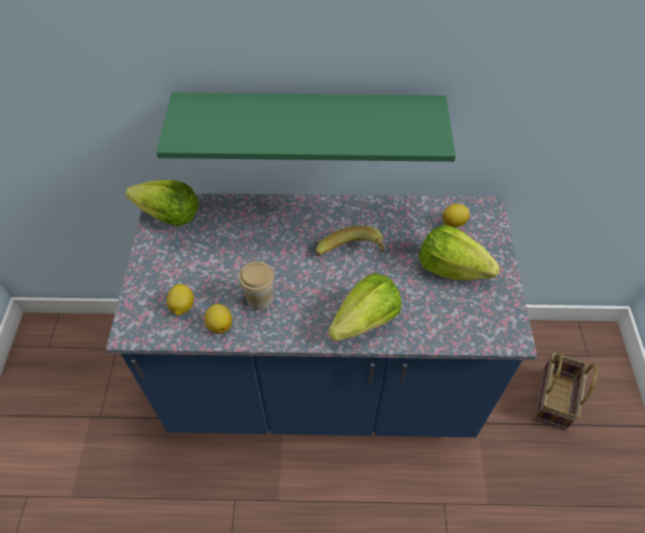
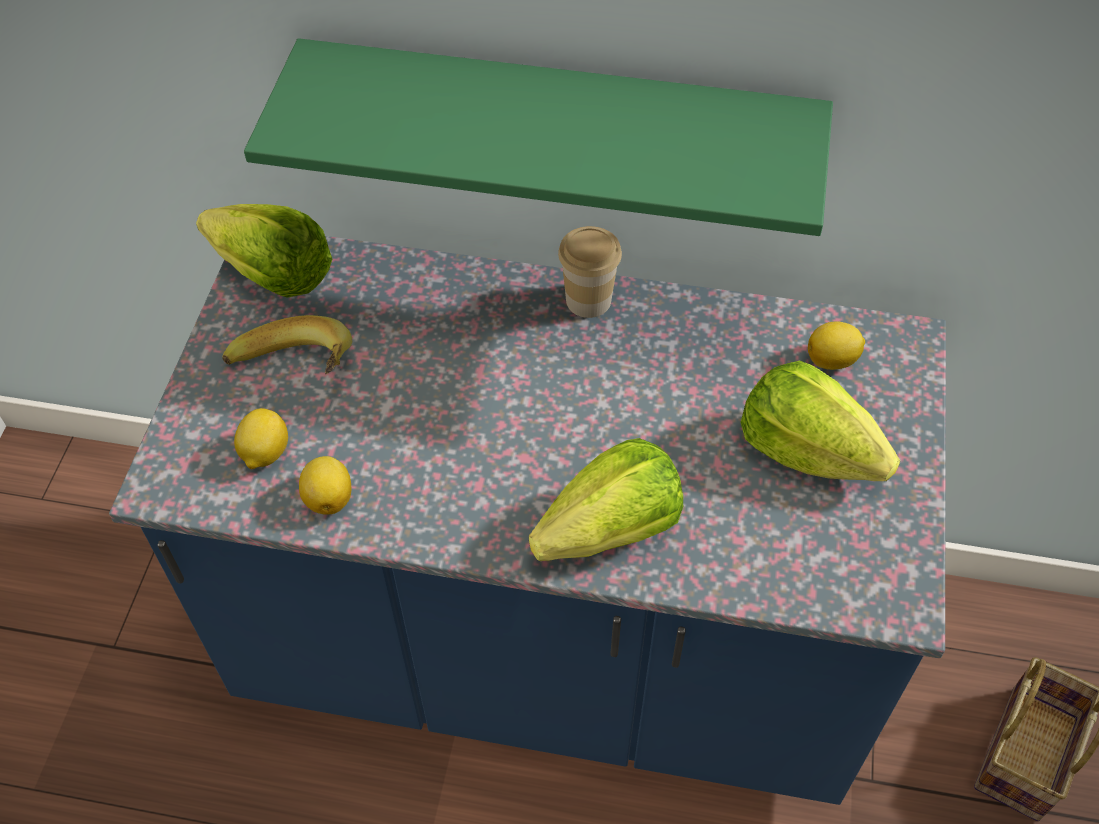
camera: 10 degrees right, 0 degrees up
(259, 299) = (414, 459): cup -> cup (588, 300)
(352, 257) = (612, 401): banana -> banana (296, 375)

